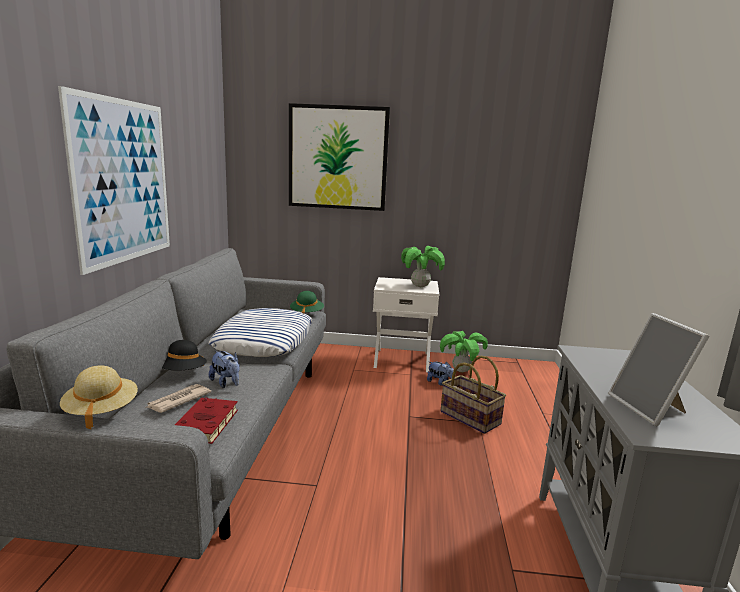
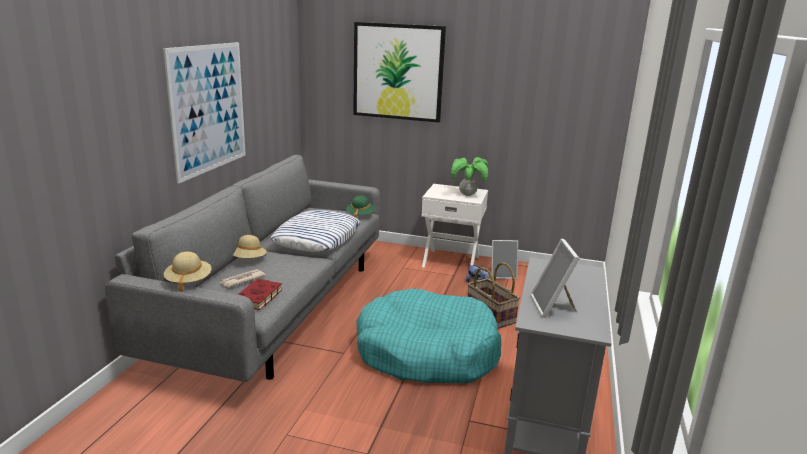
camera: 10 degrees right, 5 degrees up
(181, 373) = (248, 260): black hat -> beige hat
(226, 383) = (279, 270): plush toy -> none
(418, 473) = (426, 352): none -> turquoise dog bed
(461, 370) = (502, 275): potted plant -> picture frame

